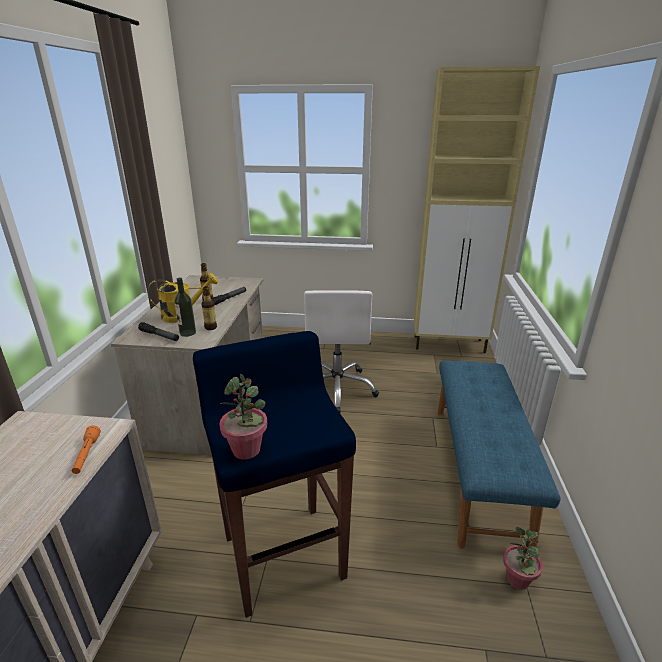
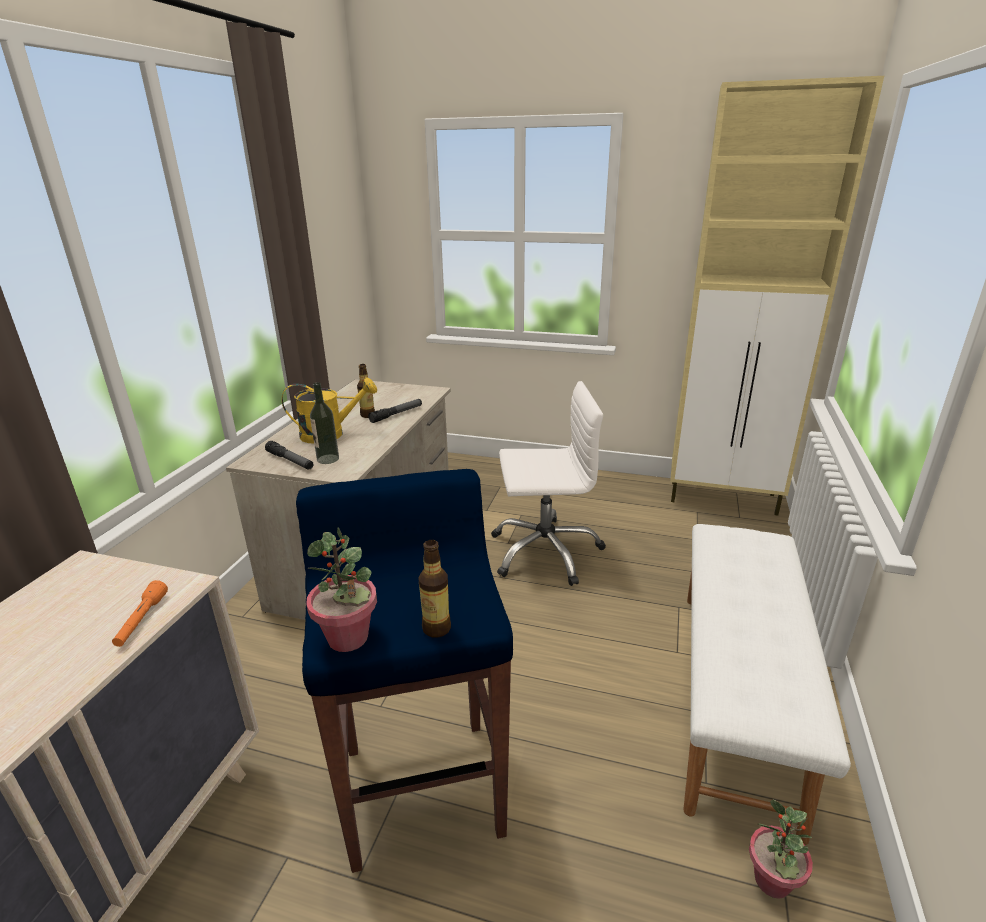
camera: 10 degrees right, 0 degrees up
(211, 327) = (360, 453): bottle -> bottle (436, 628)
(337, 389) = (545, 551): white office chair -> white office chair turned 105 degrees counterclockwise
(478, 470) = (737, 696): blue bench -> white bench

